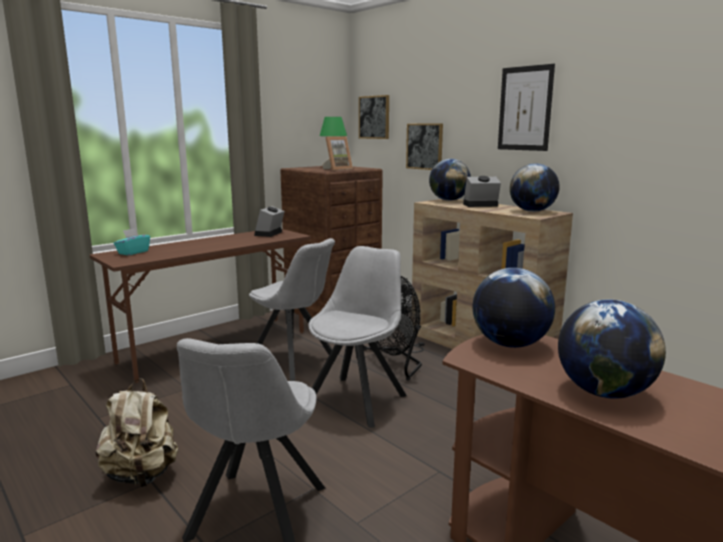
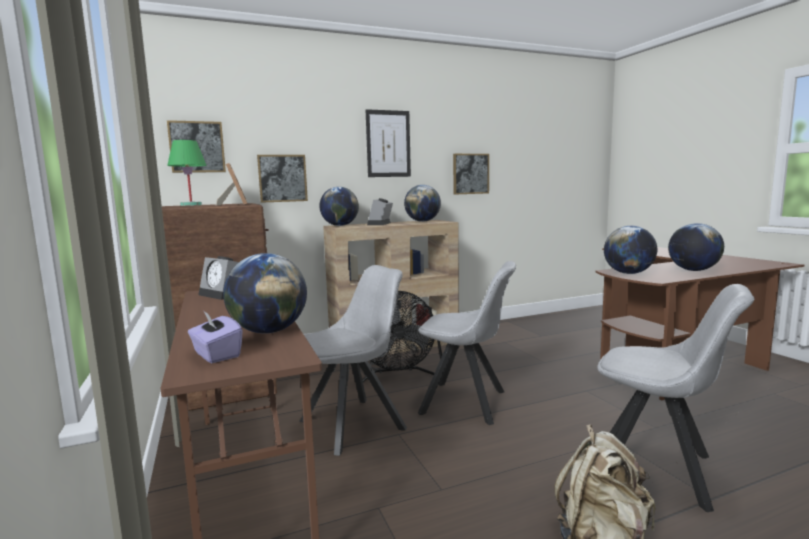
camera: 70 degrees left, 5 degrees down
(133, 252) = (216, 355): turquoise tissue box -> purple tissue box
(175, 253) = (268, 331): none -> globe
(357, 399) = (466, 402): grey chair -> grey chair turned 150 degrees clockwise
(642, 151) = (470, 174): none -> picture

